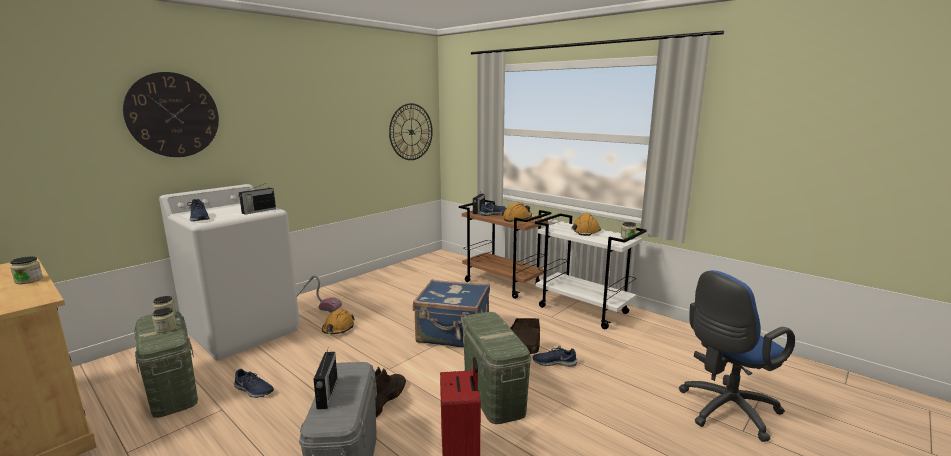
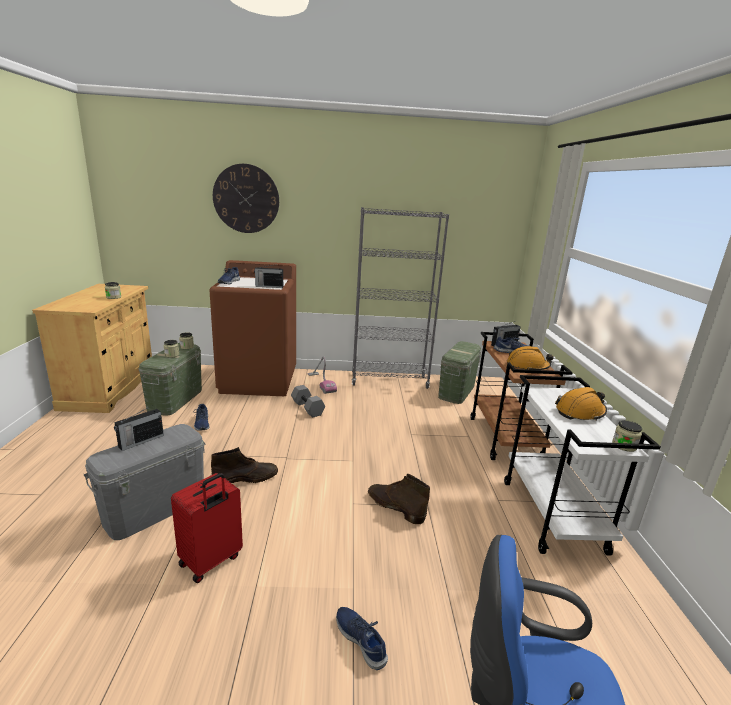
camera: 45 degrees right, 5 degrees up
(243, 330) = (259, 380): white washing machine -> brown washing machine
(338, 328) = (308, 408): orange hard hat -> grey dumbbell
(369, 281) = (389, 381): none -> grey bookcase
(411, 132) = (483, 239): wall clock -> none
(453, 334) = (376, 460): blue suitcase -> none
(494, 394) = (315, 533): green storage box -> green storage box (457, 391)
(554, 362) = (416, 545): blue shoe -> blue shoe (361, 639)

